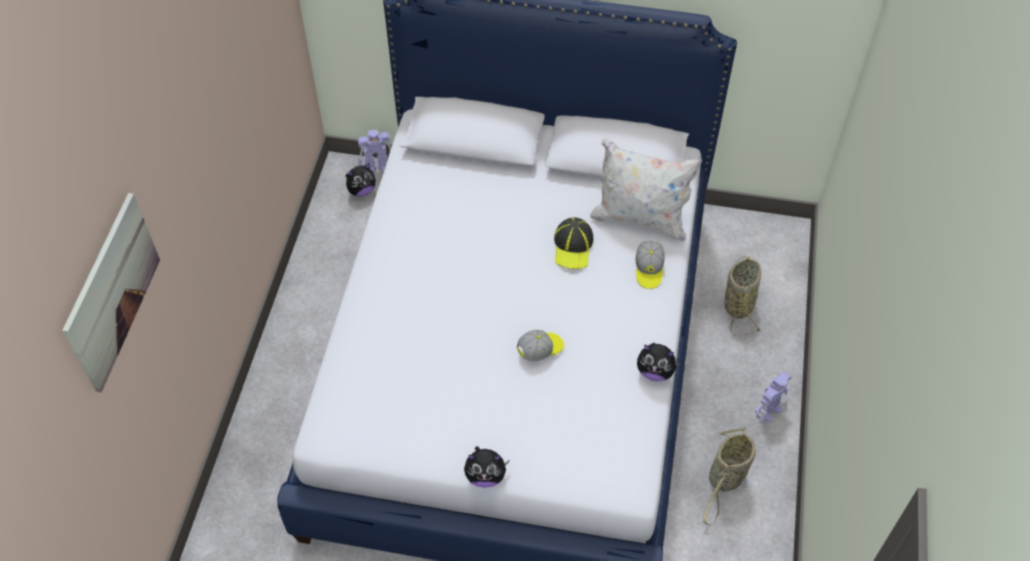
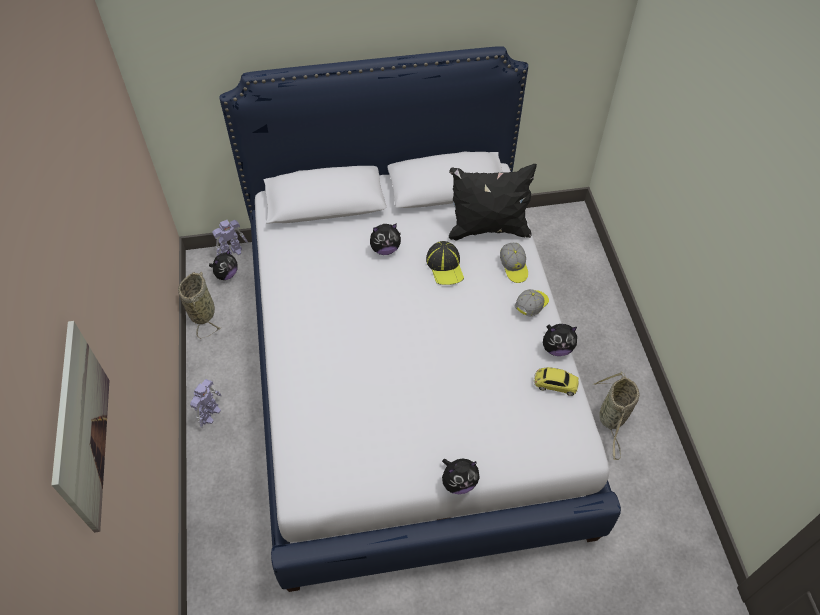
camera: 20 degrees left, 0 degrees up
(516, 209) = (385, 249): none -> plush toy
(540, 350) = (457, 358): cap -> cap (531, 306)
(634, 409) = (555, 384): none -> toy car
(640, 218) = (488, 229): white pillow -> black pillow
(738, 304) = (561, 279): basket -> basket (202, 312)
(769, 410) = (619, 354): toy robot -> toy robot (210, 413)

